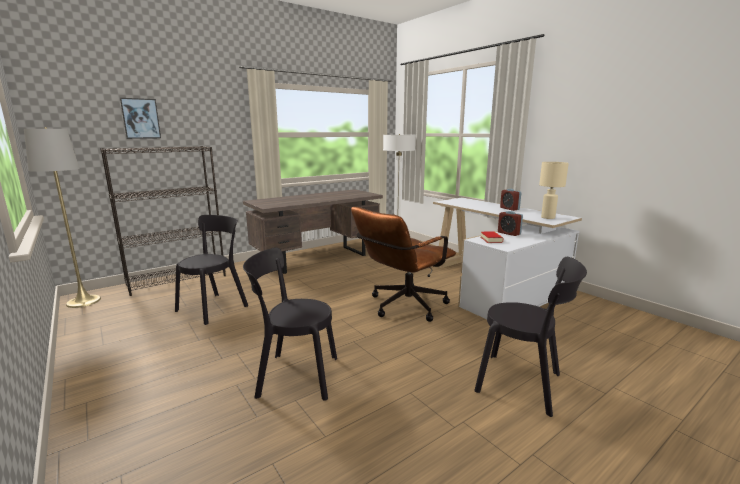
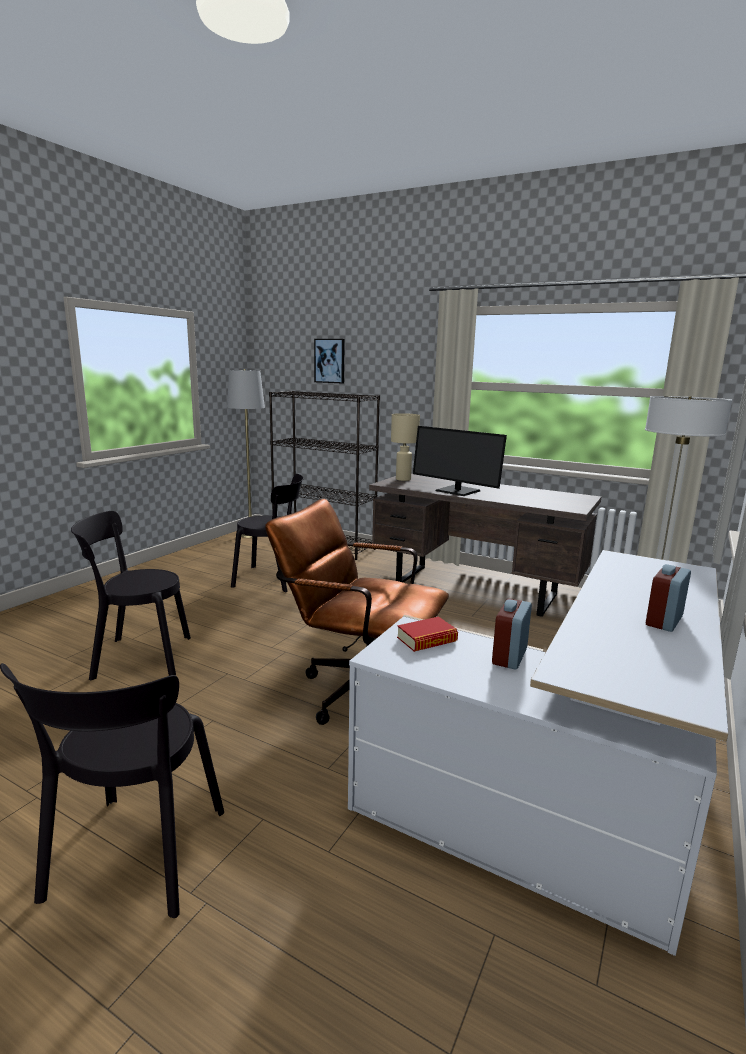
camera: 65 degrees right, 0 degrees up
(294, 376) = (137, 657): black chair -> black chair turned 75 degrees counterclockwise
(310, 200) = (457, 491): none -> monitor
(548, 217) = (625, 672): beige table lamp -> beige table lamp (403, 479)

